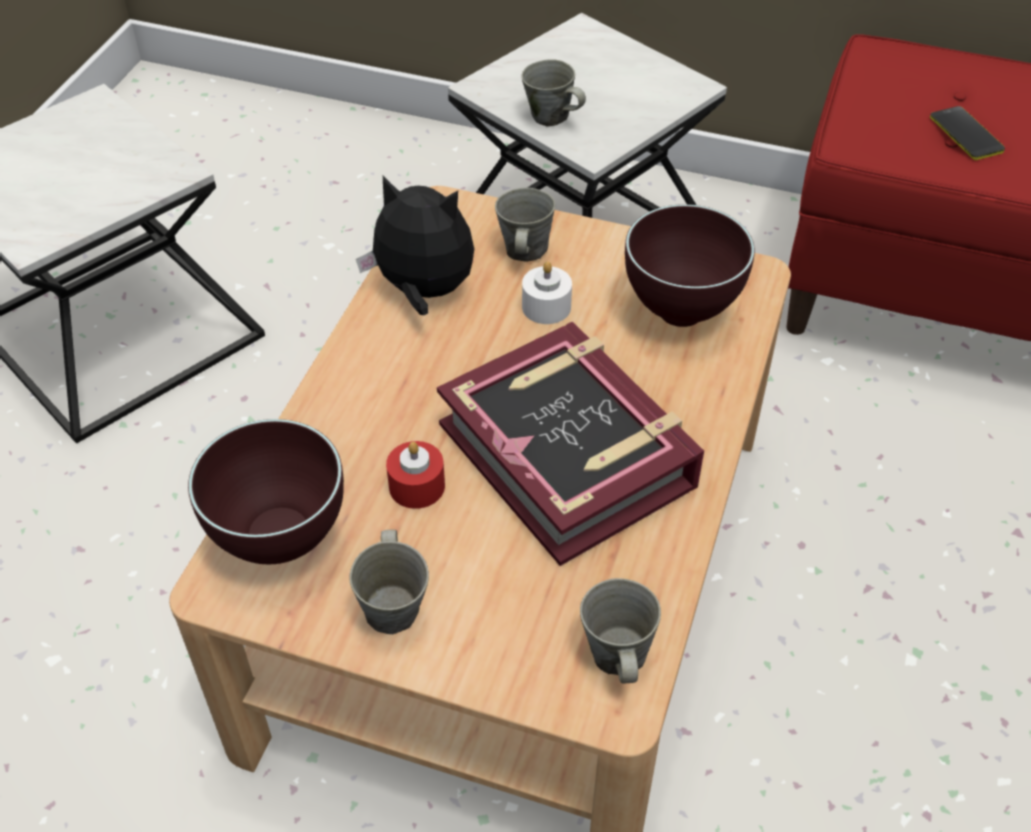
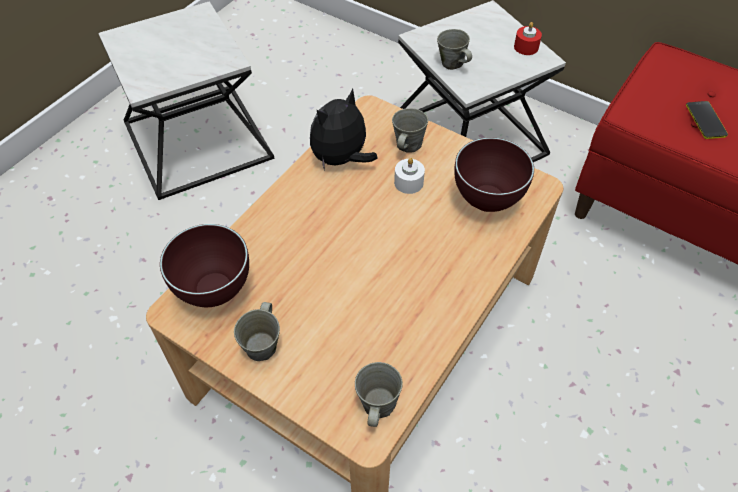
camera: 15 degrees right, 5 degrees up
(417, 486) = (299, 276): red candle -> red candle (526, 47)
(423, 292) = (341, 159): plush toy -> plush toy turned 75 degrees counterclockwise
(568, 454) = (390, 276): book -> none

